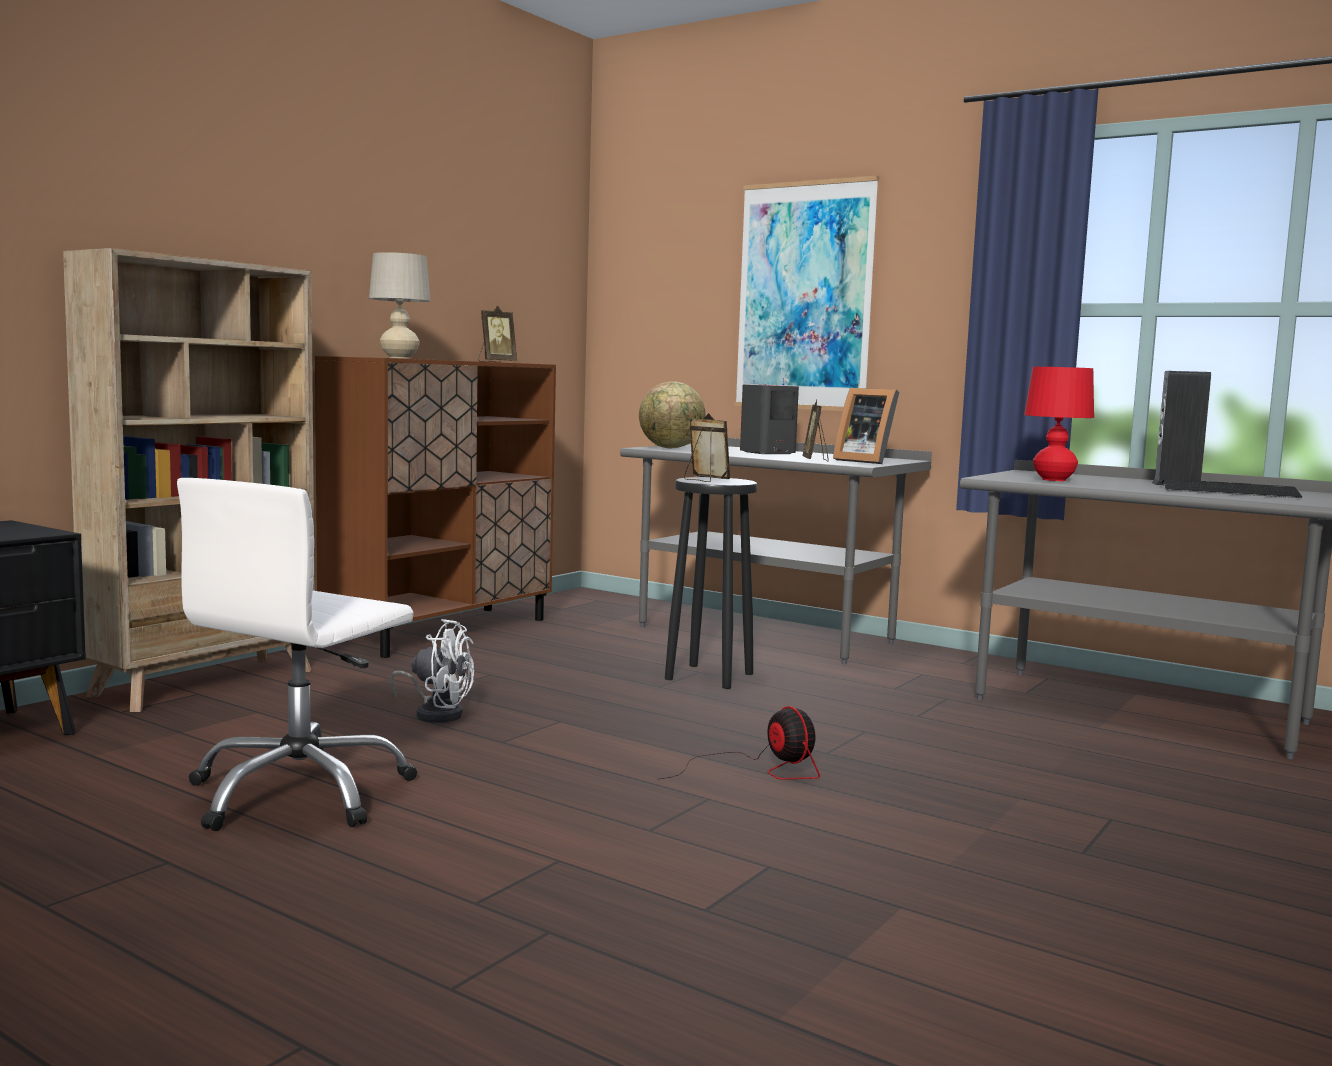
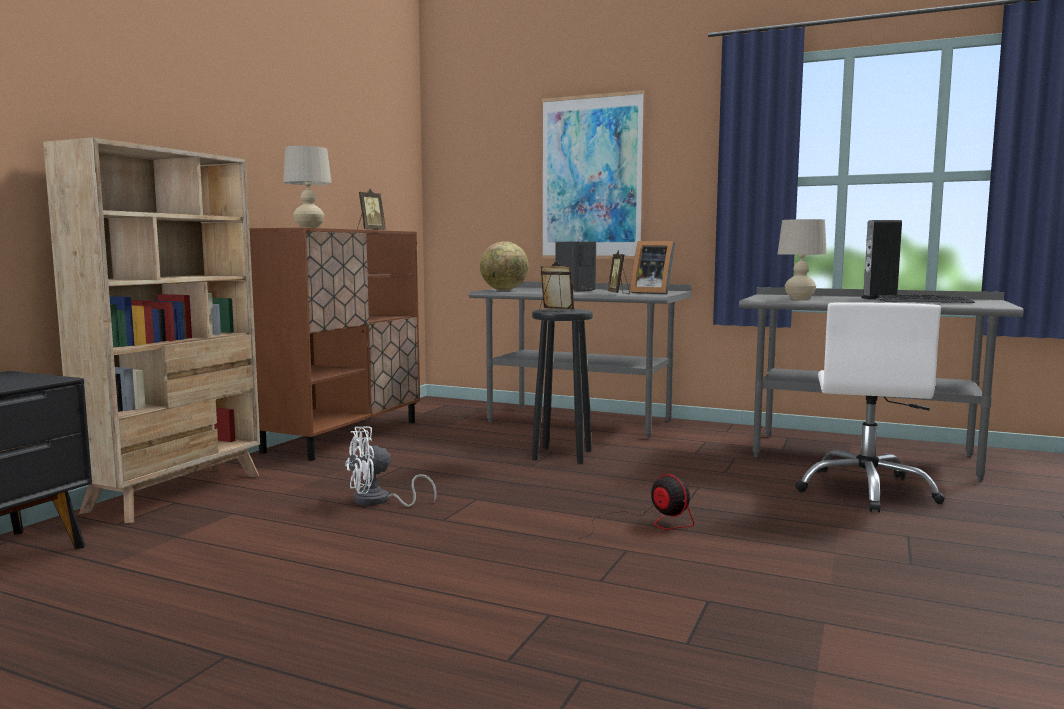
camera: 10 degrees left, 0 degrees up
(300, 793) = (307, 579): white office chair -> white office chair (866, 490)
(436, 713) = (378, 501): white fan -> white fan turned 150 degrees clockwise
(1053, 480) = (799, 299): red table lamp -> beige table lamp

